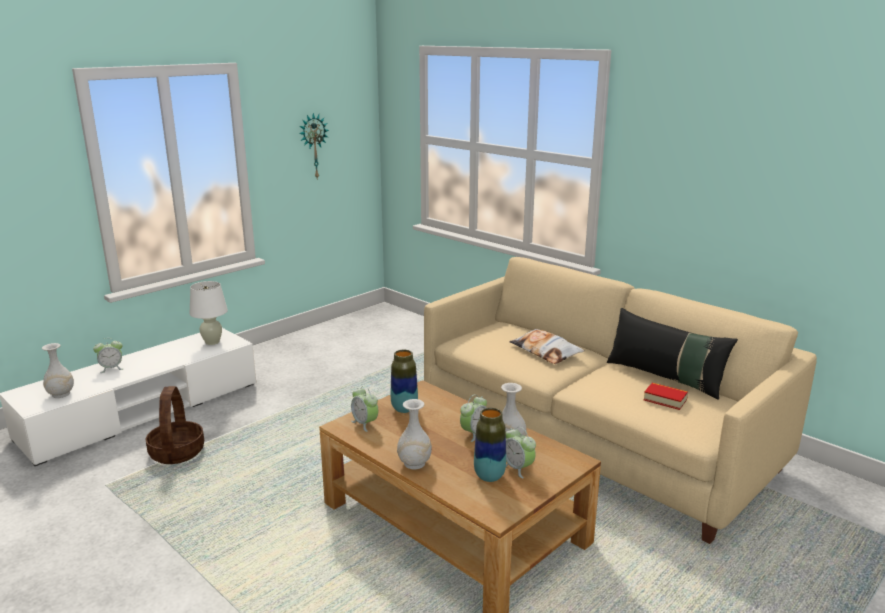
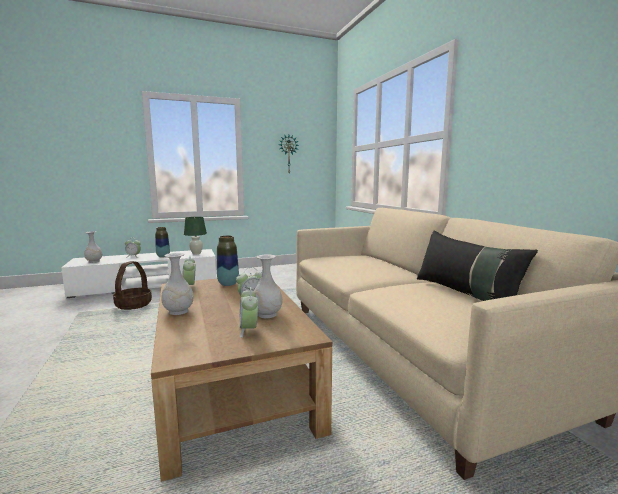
camera: 25 degrees right, 10 degrees down
(212, 342) = (196, 253): white table lamp -> green table lamp
(489, 476) = (217, 330): vase -> vase (163, 256)
(545, 351) = (372, 268): pillow -> none
(665, 400) = (446, 306): book -> none

